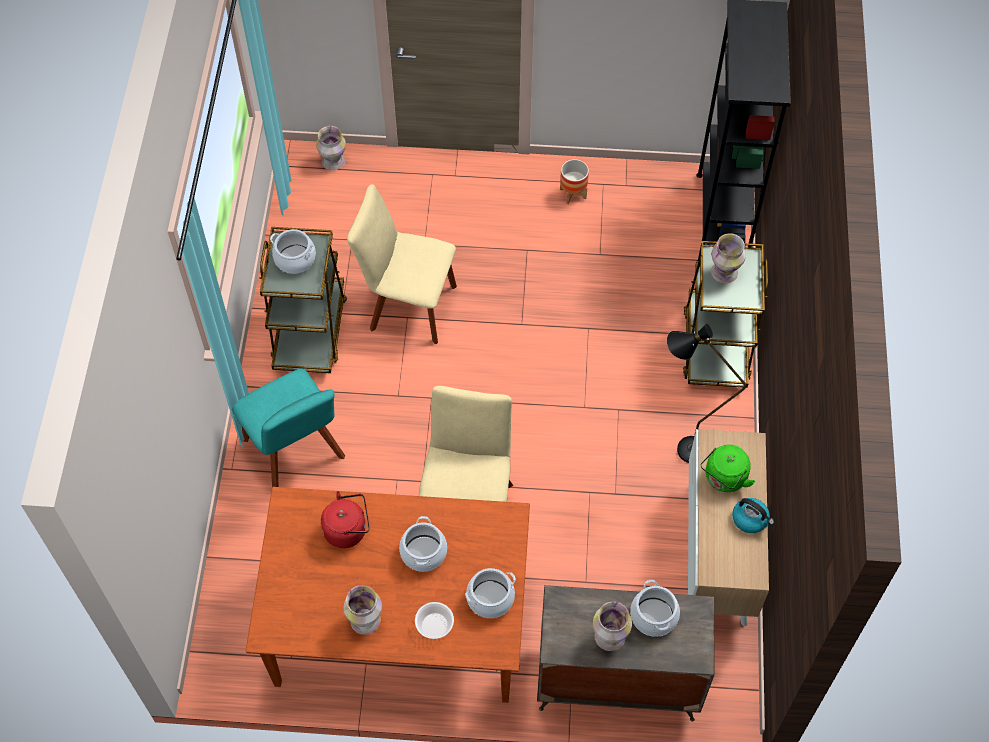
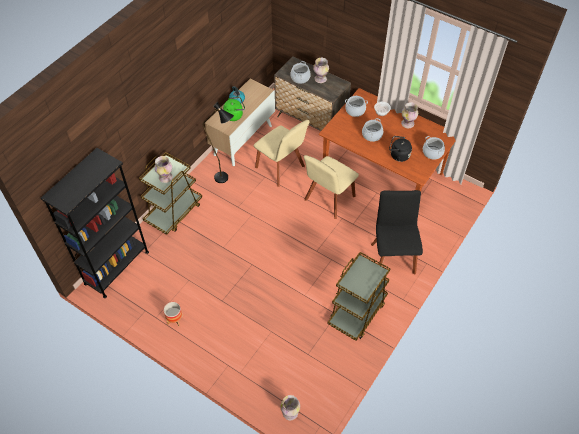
camera: 150 degrees left, 5 degrees down
(295, 259) = (362, 281): cooking pot -> cooking pot (432, 153)
(295, 453) = (393, 256): turquoise chair -> black chair
(348, 530) = (398, 155): red kettle -> black kettle
(408, 306) = (300, 301): beige chair -> beige chair (281, 168)

